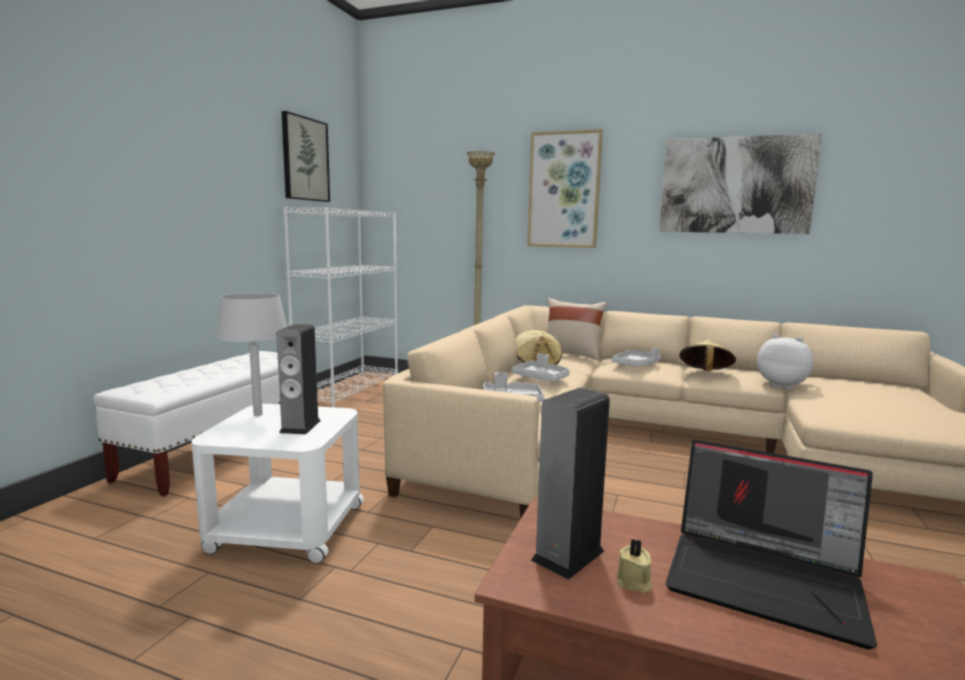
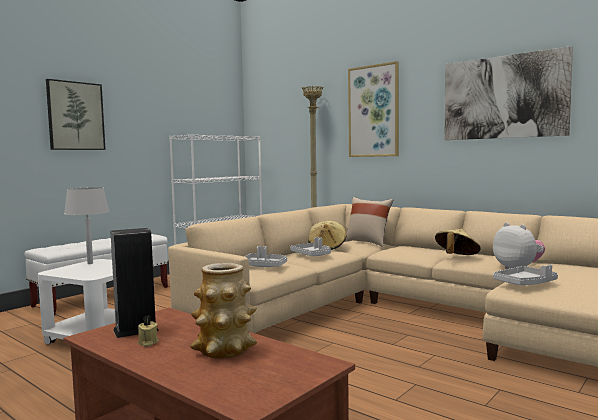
camera: 20 degrees right, 5 degrees down
(300, 426) = (103, 270): speaker -> none
(305, 159) = (190, 102): picture -> picture (75, 116)
(636, 365) = (407, 250): grey tray -> grey tray (525, 283)
(767, 579) = (224, 350): laptop -> vase

